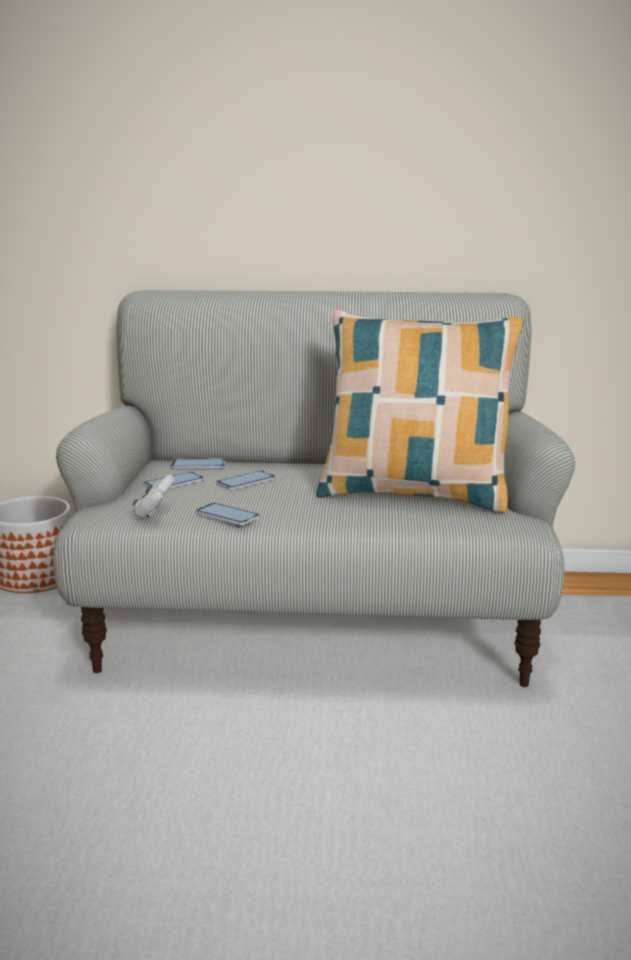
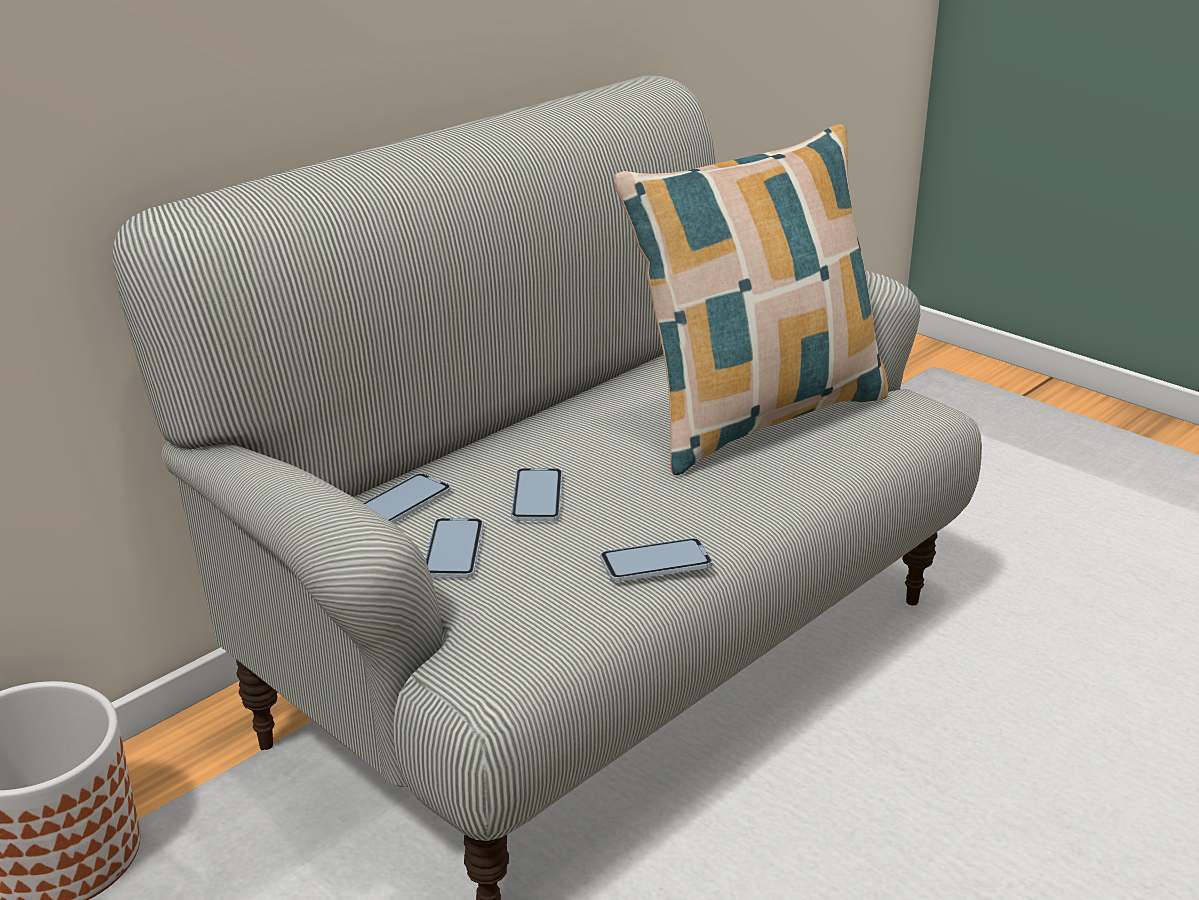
camera: 50 degrees left, 10 degrees up
(154, 512) = (560, 612): white game controller -> none

